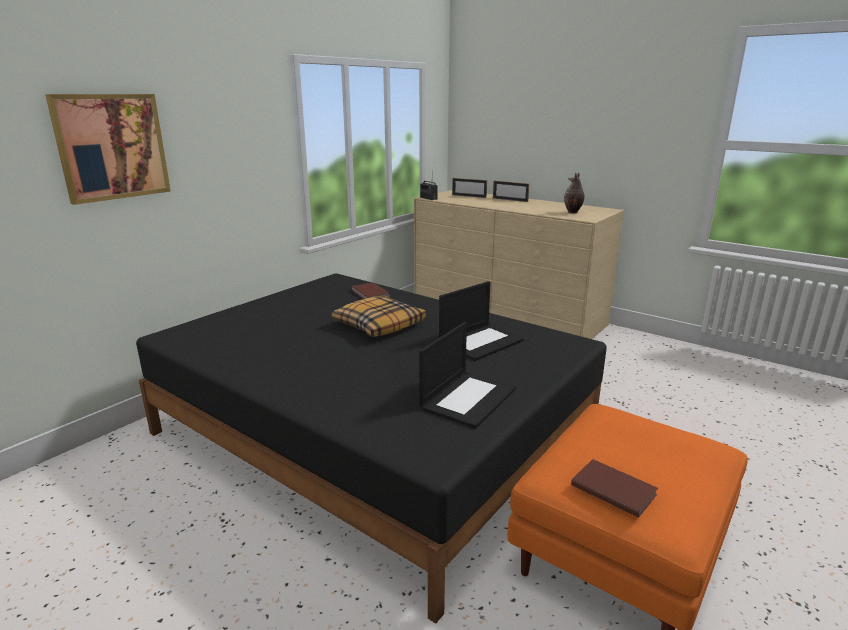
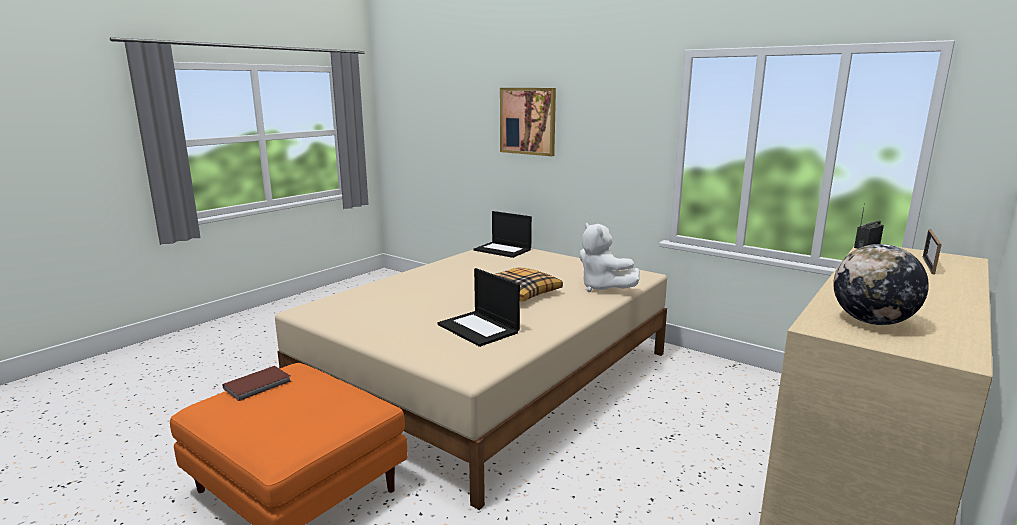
camera: 90 degrees right, 5 degrees down
(369, 294) = (602, 288): brown book -> white plush toy
(372, 434) = (490, 377): black bed -> beige bed
(468, 398) = (373, 320): laptop -> laptop (503, 250)
(510, 200) = (939, 287): picture frame -> none
(572, 212) = (872, 322): vase -> globe

